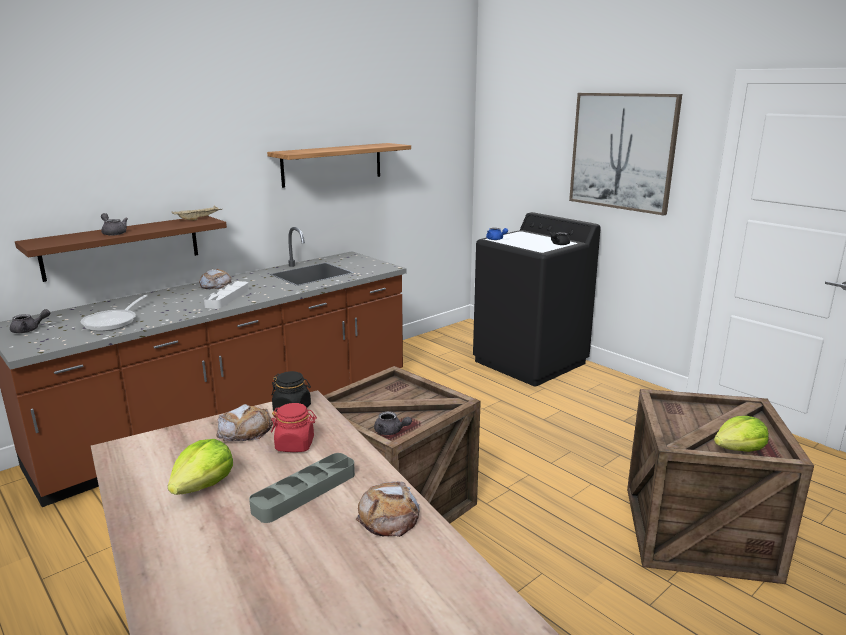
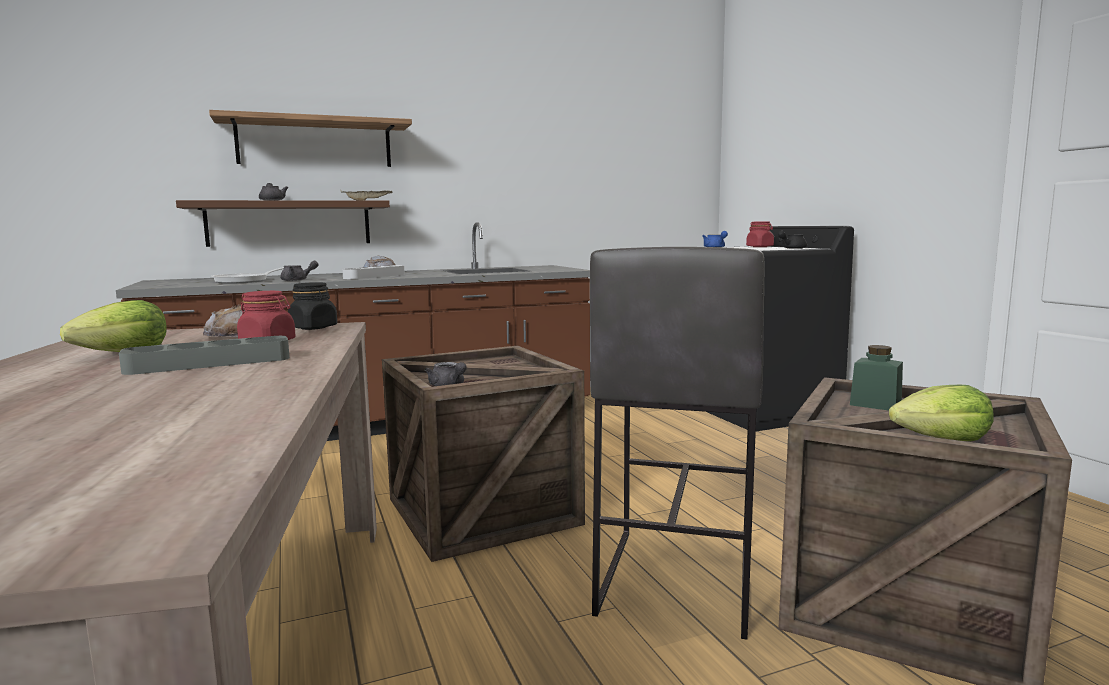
camera: 20 degrees right, 10 degrees down
(29, 330) = (171, 282): grey teapot -> grey teapot (297, 280)
(332, 164) = (532, 164): shelf -> shelf (315, 143)
(389, 516) = (261, 382): bread -> none
(527, 236) = (760, 247): none -> red jar
(563, 541) = (674, 579): none -> grey stool
(622, 151) = (880, 127): picture -> none
(682, 413) = (875, 404): none -> green jar

